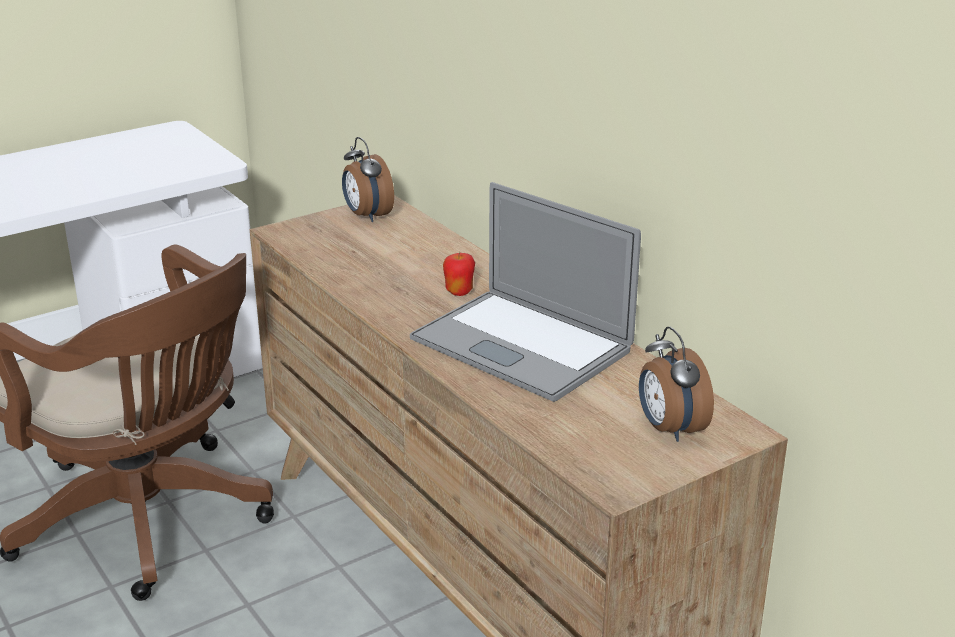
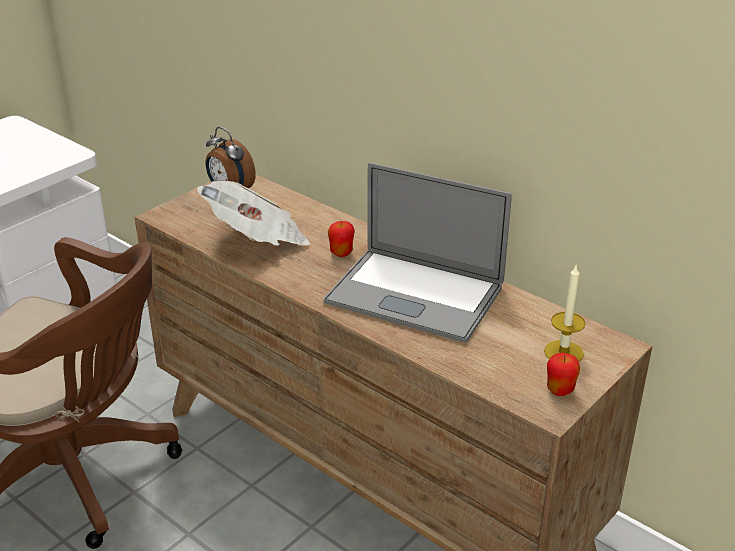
camera: 15 degrees left, 5 degrees up
(371, 266) = (257, 239): none -> newspaper
(641, 468) = (560, 390): none -> apple
(669, 429) = (563, 352): alarm clock -> candle

